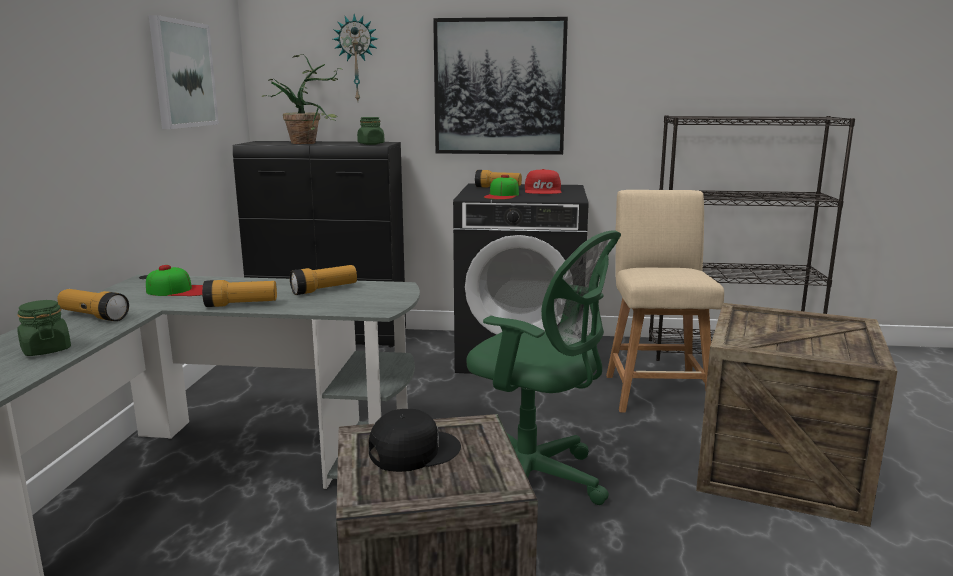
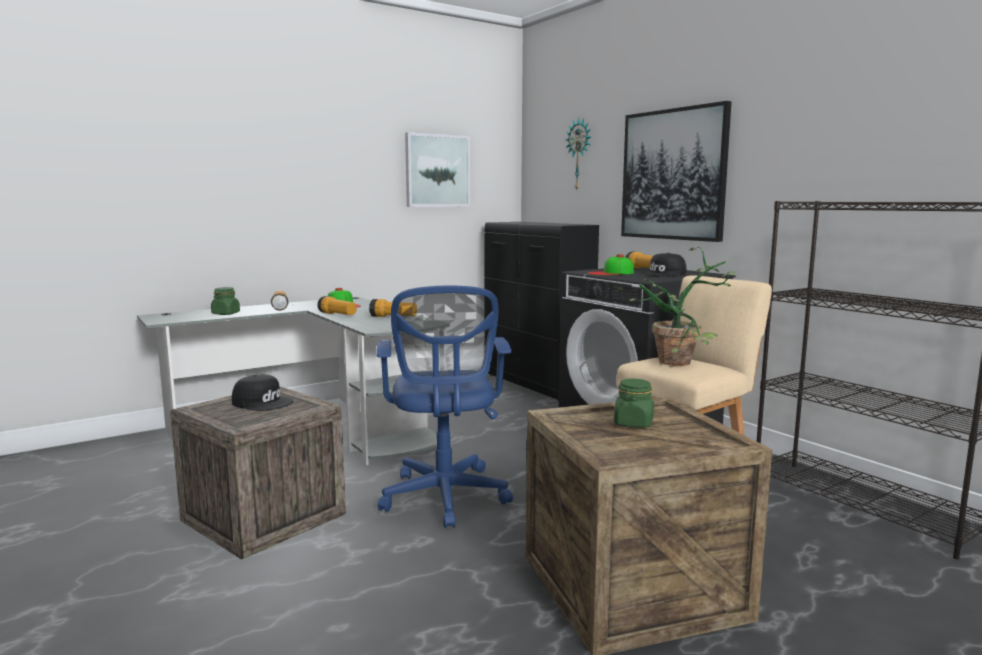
camera: 50 degrees right, 5 degrees down
(310, 143) = (533, 223): potted plant -> potted plant (684, 363)
(371, 144) = (560, 224): green jar -> green jar (633, 423)
(533, 481) = (445, 499): green office chair -> blue office chair
(543, 191) = (664, 274): red cap -> black cap

